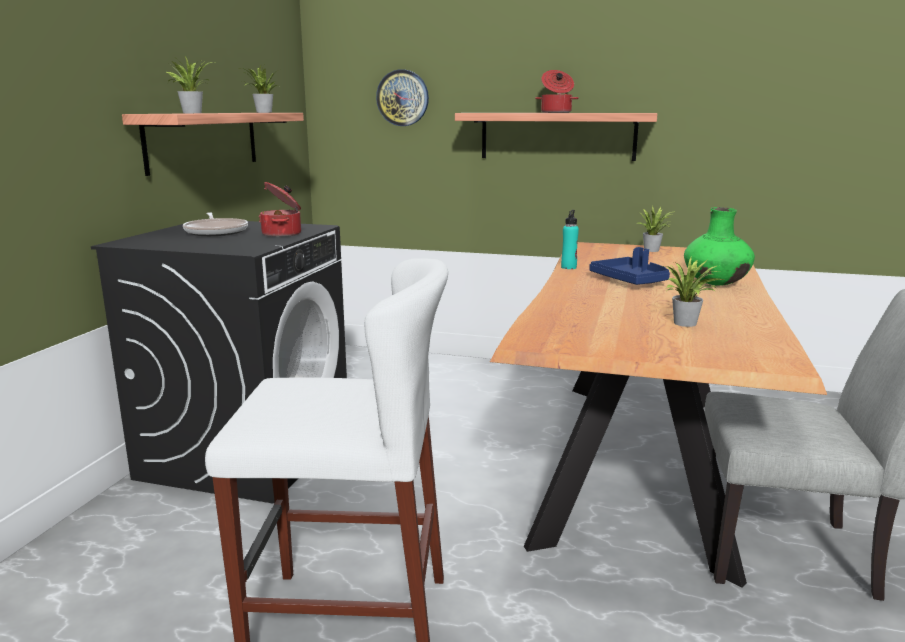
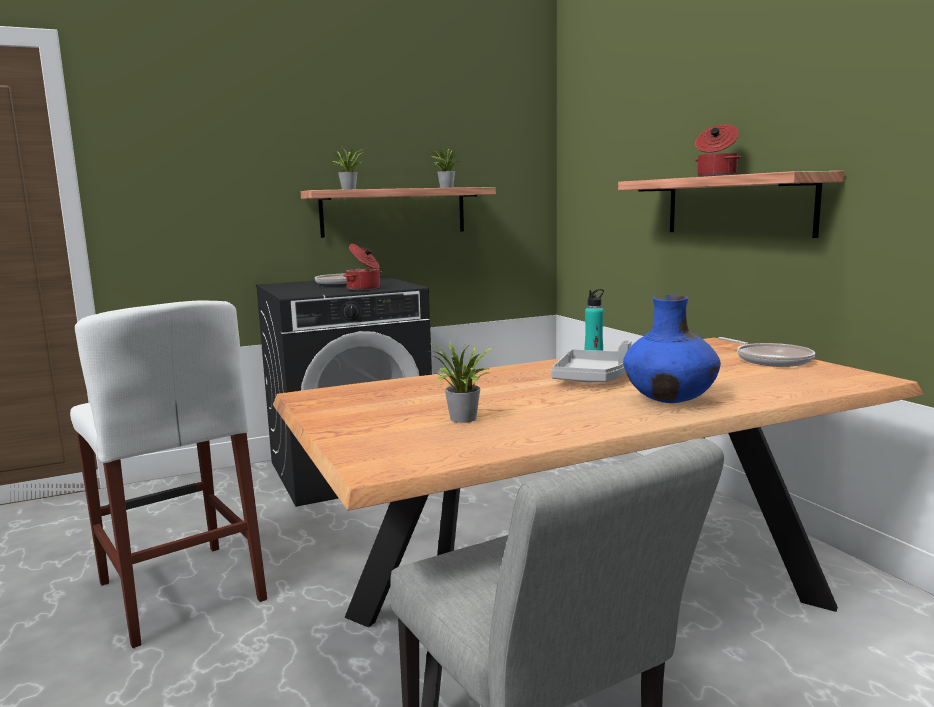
camera: 50 degrees right, 5 degrees down
(402, 98) = (614, 168): wall clock -> none
(630, 281) = (593, 378): blue tray -> grey tray
(653, 250) = (770, 360): potted plant -> frying pan
(715, 284) = (670, 401): green vase -> blue vase

